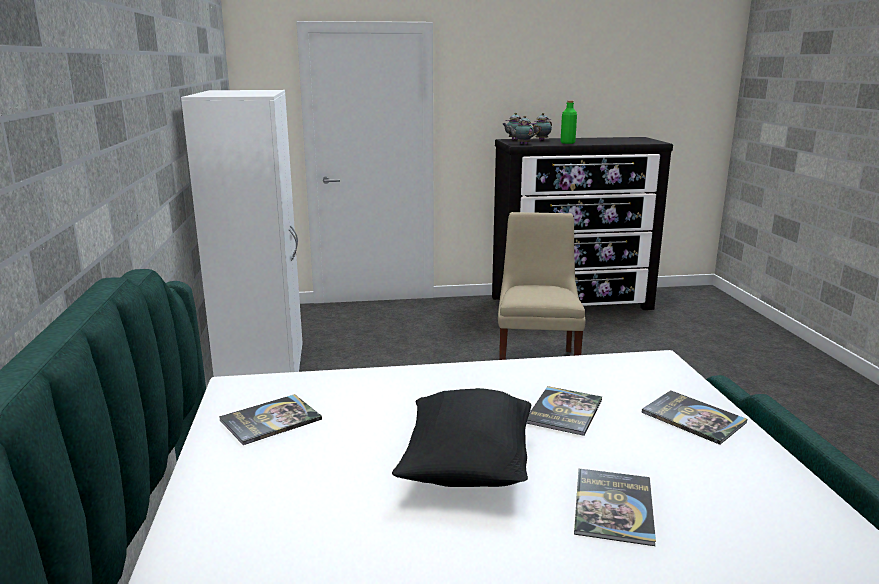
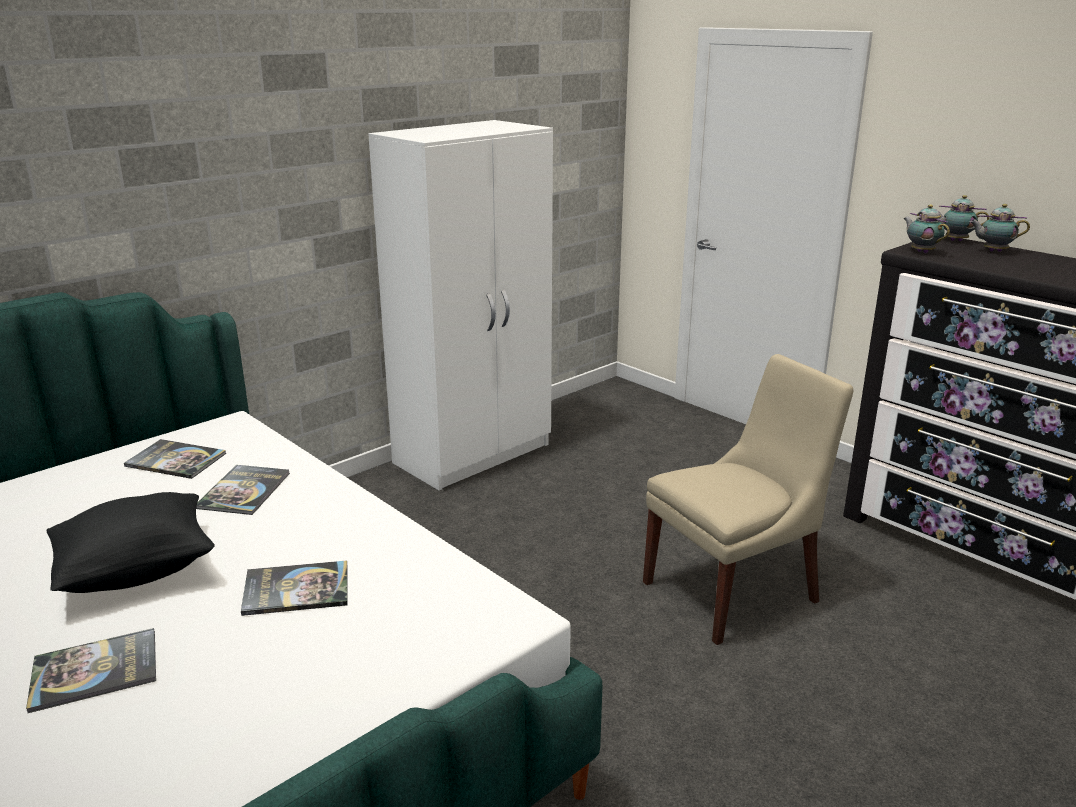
camera: 55 degrees right, 5 degrees up
(567, 143) = (1008, 266): green bottle -> none
(693, 418) = (346, 681): book -> book (244, 491)

